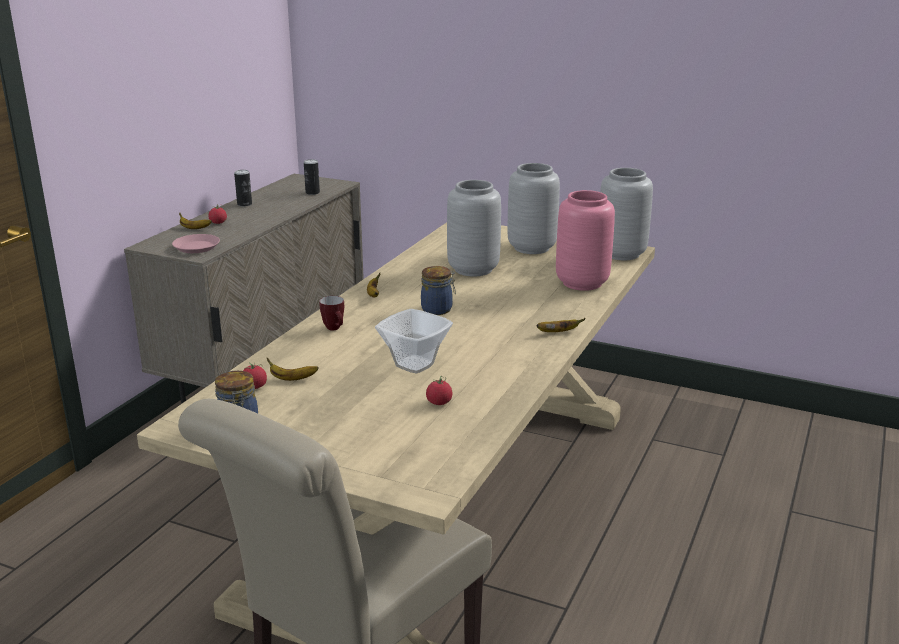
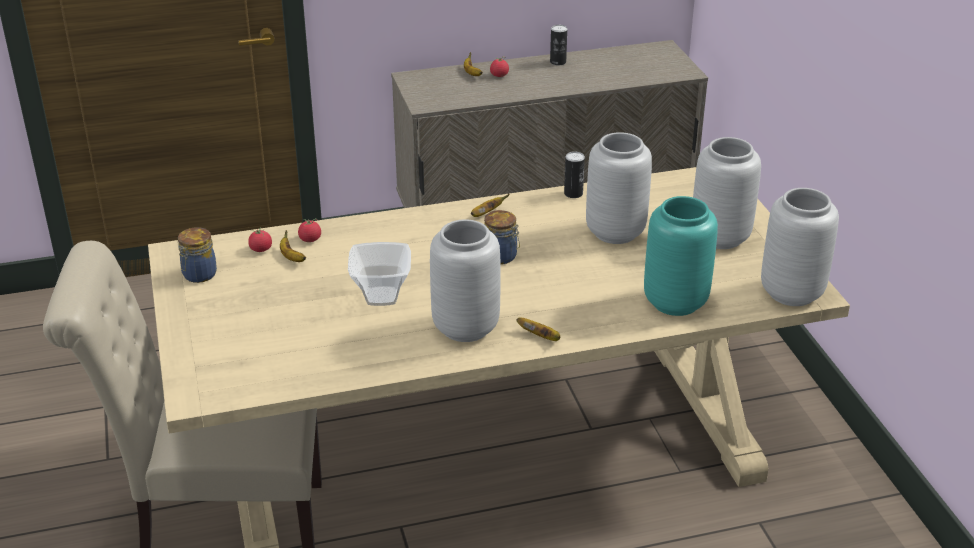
camera: 50 degrees right, 10 degrees up
(196, 247) = (436, 95): pink plate -> none
(312, 193) = (638, 73): can -> can (573, 194)
(335, 329) = (397, 230): mug -> none
(439, 402) = (332, 338): tomato -> tomato (310, 239)
(507, 350) = (467, 327): none -> grey vase
(581, 283) = (674, 301): pink vase -> turquoise vase

